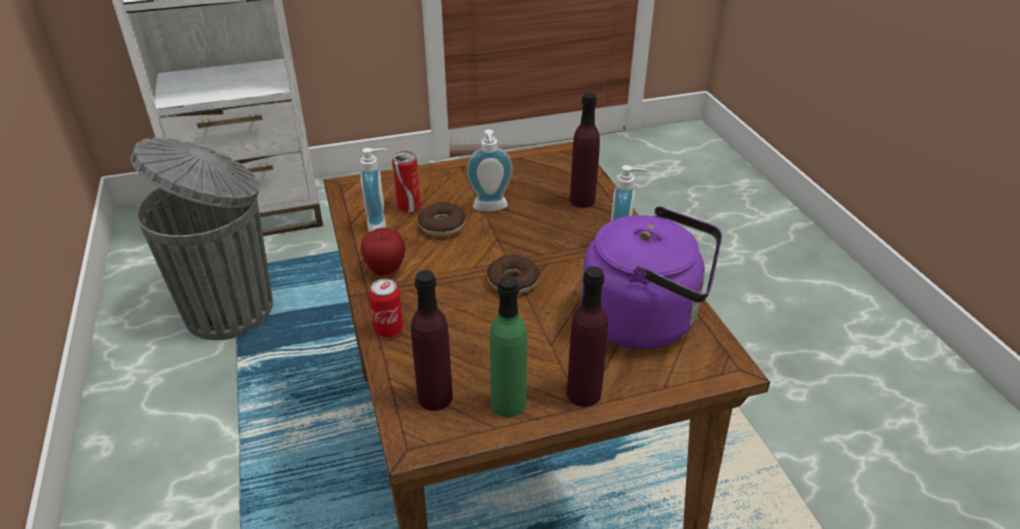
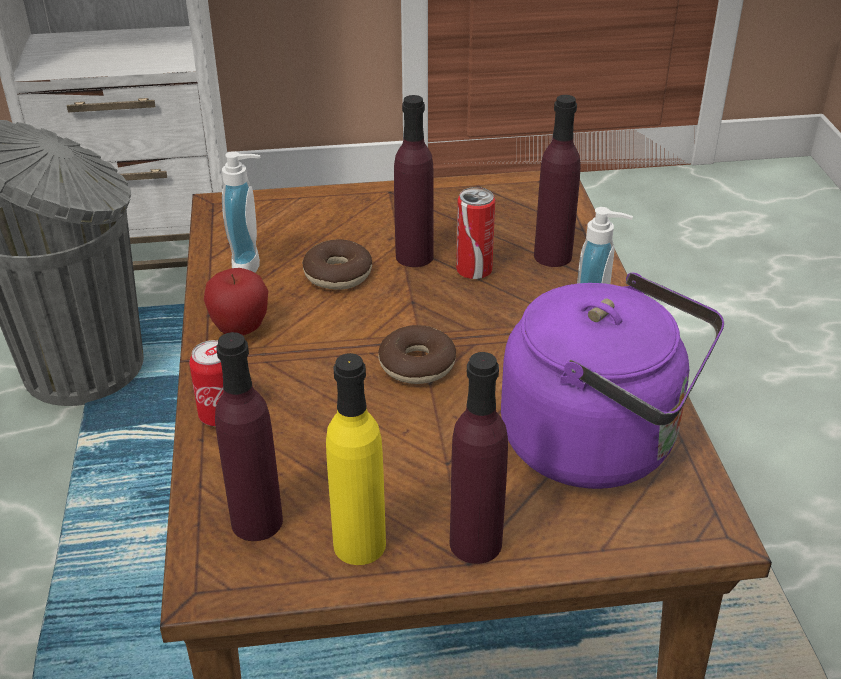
camera: 10 degrees right, 0 degrees up
(408, 207) = (298, 243): can -> can (474, 271)
(490, 209) = (414, 256): soap dispenser -> purple bottle
(508, 404) = (359, 544): green bottle -> yellow bottle

